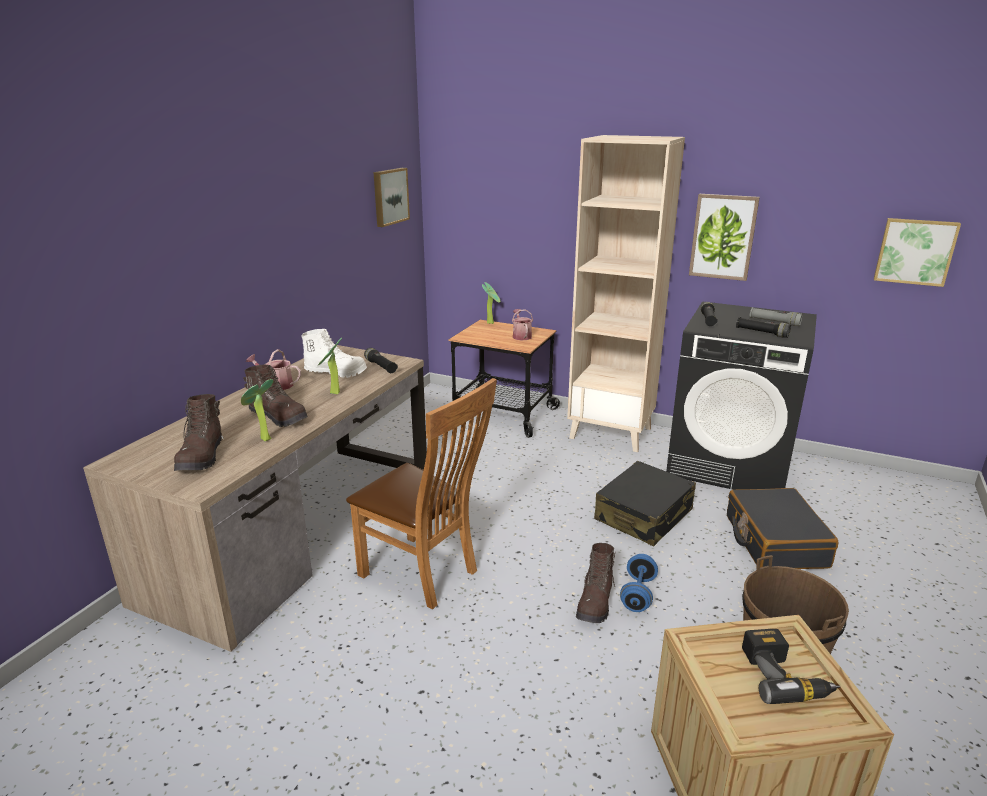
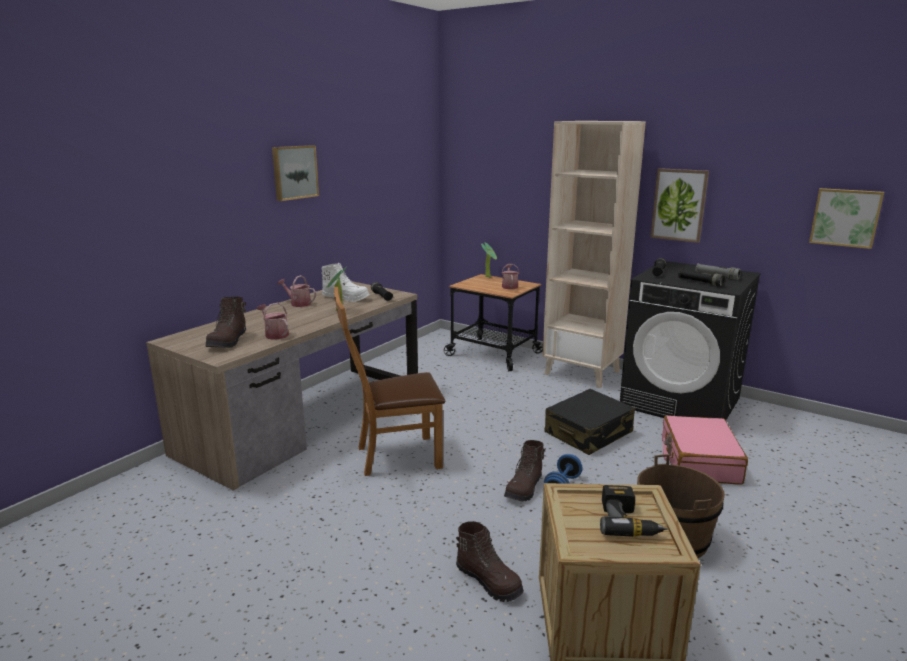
camera: 10 degrees right, 5 degrees down
(263, 439) = (275, 334): potted plant -> watering can
(279, 417) = (292, 322): brown boot -> brown boot (489, 581)
(389, 196) = (409, 170): picture -> picture (294, 172)
(424, 574) = (393, 456): brown chair -> brown chair turned 120 degrees clockwise
(774, 541) = (699, 461): black suitcase -> pink suitcase

